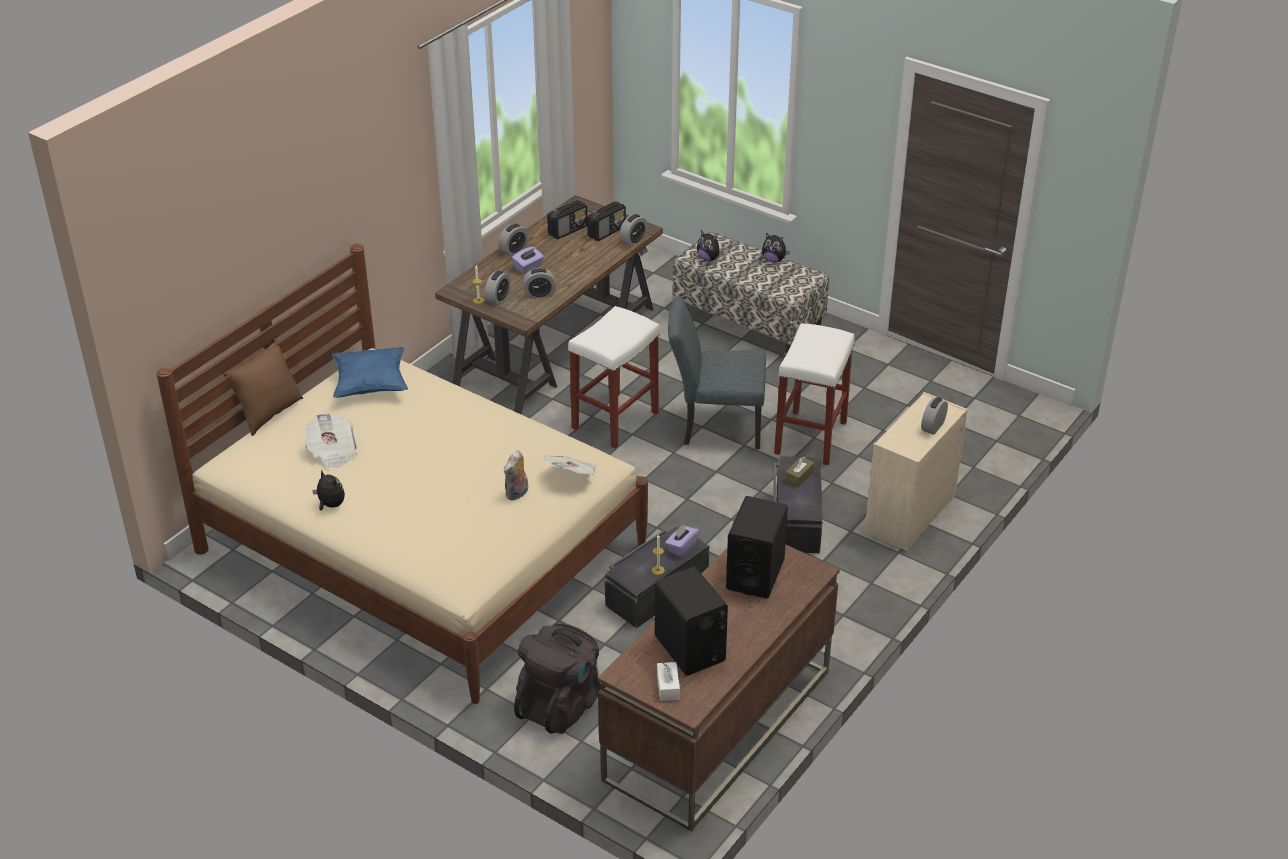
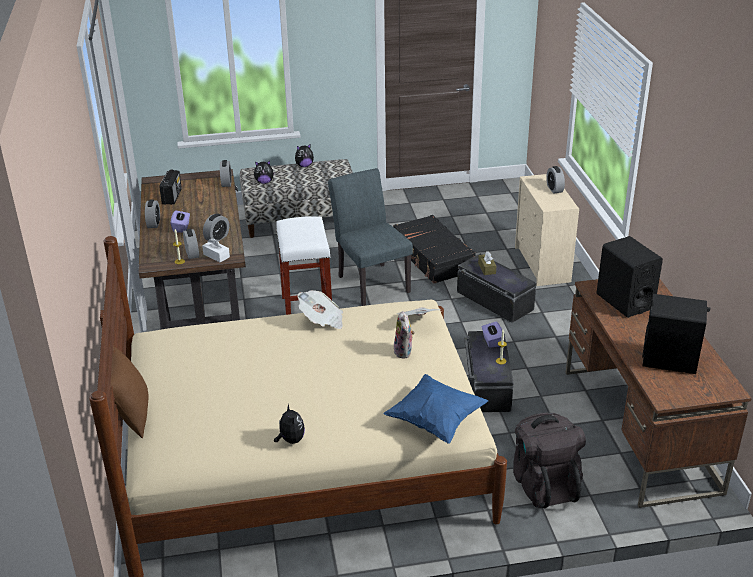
camera: 45 degrees left, 5 degrees down
(330, 505) = (290, 440): plush toy -> plush toy turned 75 degrees clockwise
(332, 452) = (232, 407): newspaper -> newspaper (322, 320)
(371, 385) = (185, 351): blue pillow -> blue pillow (436, 421)
(607, 231) = (200, 186): radio -> none
(668, 687) = (698, 387): white tissue box -> white tissue box (216, 255)
(715, 426) = (371, 281): grey chair -> grey chair turned 105 degrees clockwise
(811, 438) = (432, 258): white stool -> black suitcase

